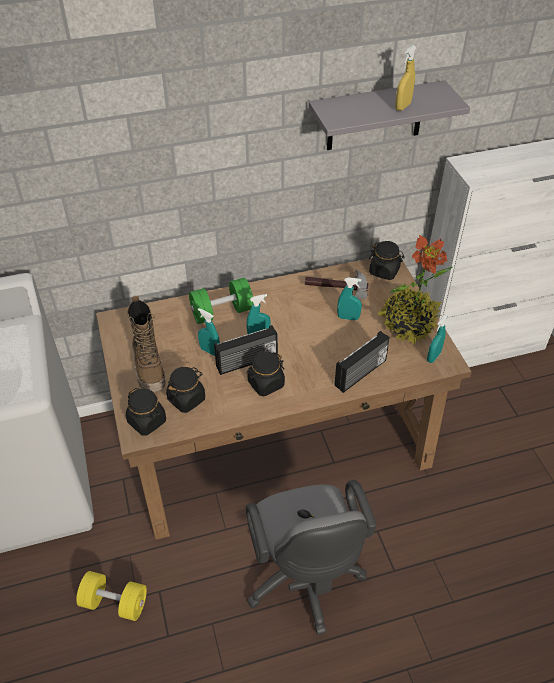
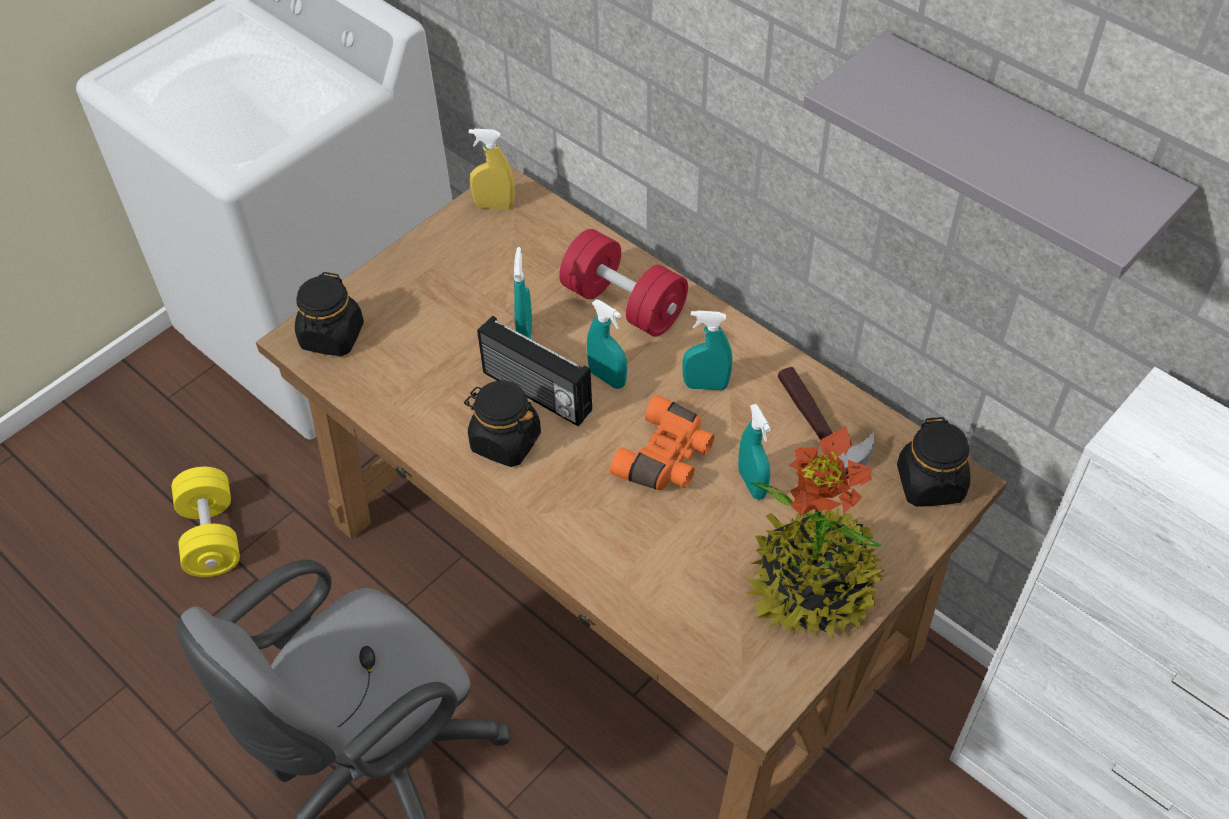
camera: 60 degrees right, 5 degrees up
(149, 368) = (436, 282): boot -> none
(186, 399) = (405, 358): black jar -> none
(222, 312) = (624, 304): green dumbbell -> red dumbbell
(316, 336) = (667, 458): none -> orange binoculars
(361, 373) = (625, 567): radio -> none
(403, 106) = (1005, 162): yellow spray bottle -> yellow spray bottle (494, 206)
(433, 356) = (756, 668): turquoise spray bottle -> turquoise spray bottle (706, 385)

